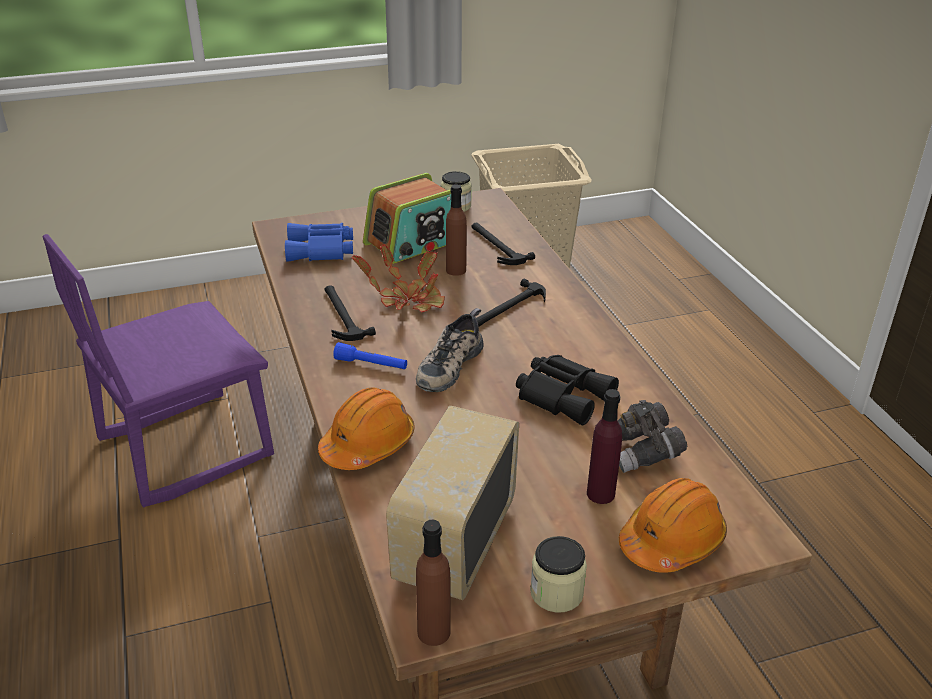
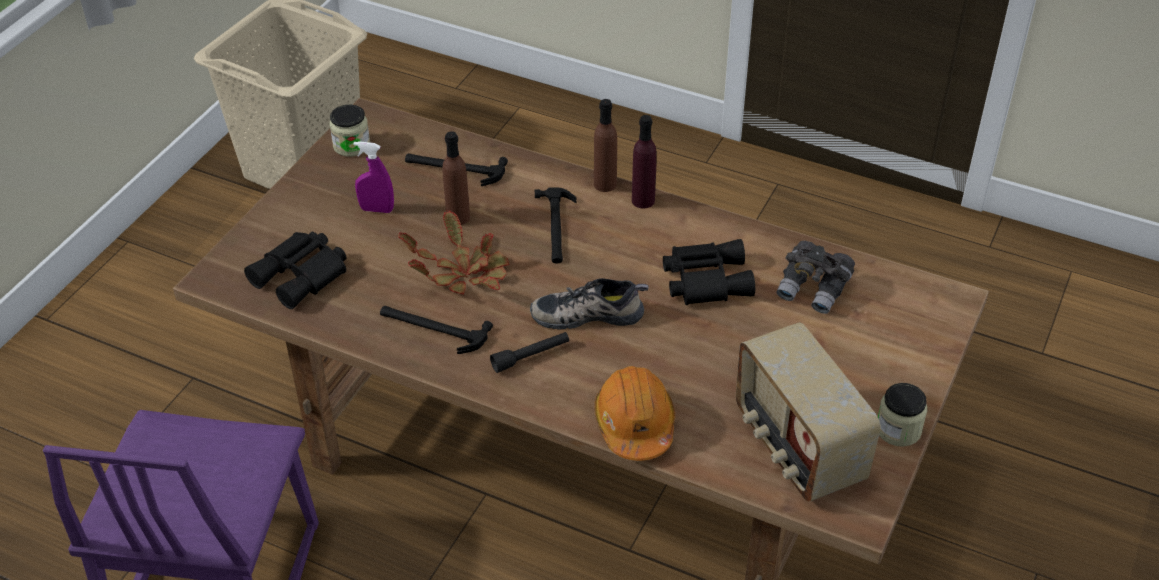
camera: 45 degrees left, 10 degrees up
(321, 250) = (303, 275): blue binoculars -> black binoculars
(371, 364) = (531, 356): blue flashlight -> black flashlight
(416, 242) = (377, 209): radio -> purple spray bottle
(434, 632) = (870, 514): brown bottle -> brown bottle (605, 184)
(448, 364) = (588, 313): shoe -> shoe turned 105 degrees clockwise
(600, 494) = (831, 340): purple bottle -> purple bottle (643, 200)
(671, 540) = (911, 341): orange hard hat -> none

